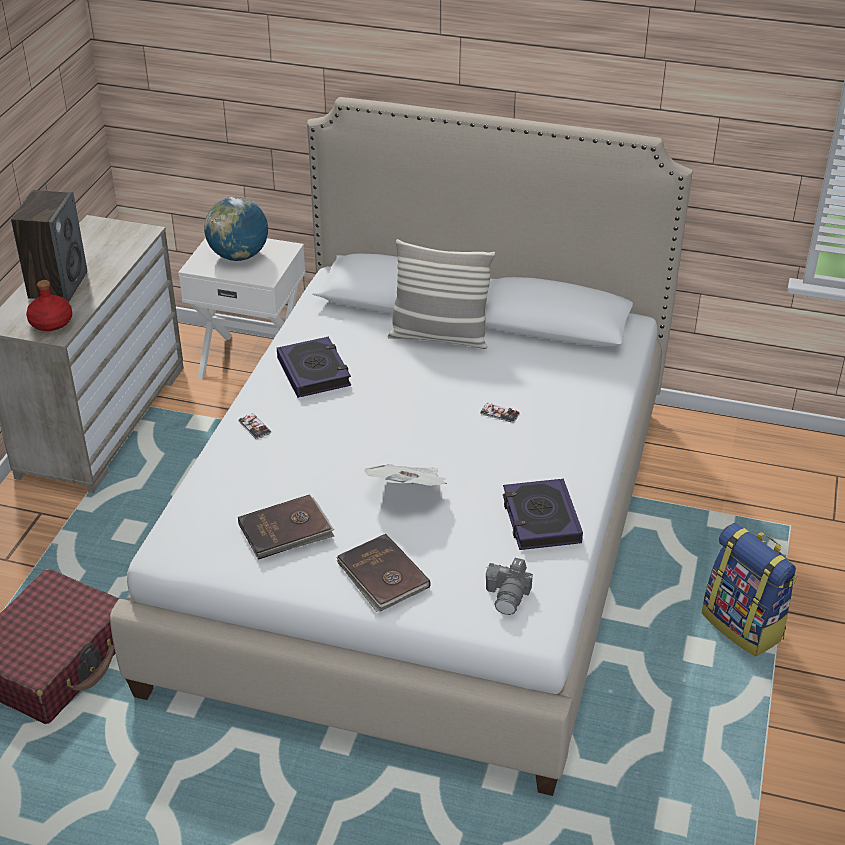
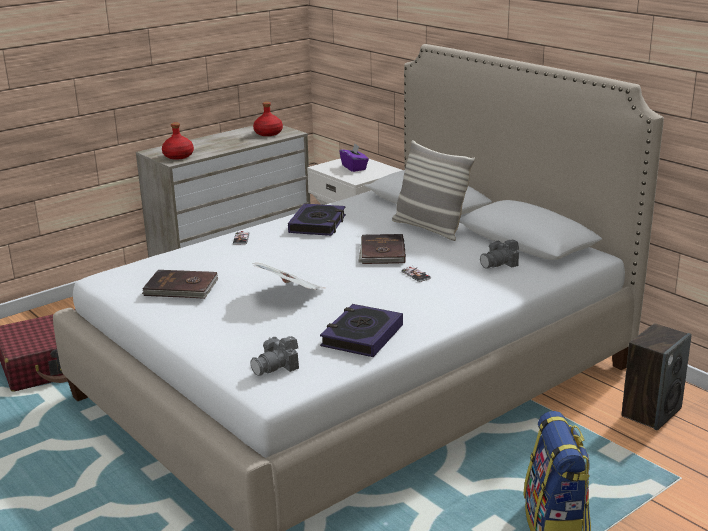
camera: 35 degrees right, 15 degrees down
(58, 285) = (207, 143): speaker -> speaker (651, 412)
(116, 242) = (268, 133): none -> red bottle
(239, 256) = (354, 167): globe -> purple tissue box
(382, 576) = (206, 329): brown book -> brown book (381, 252)
(561, 367) = (499, 264): none -> camera

